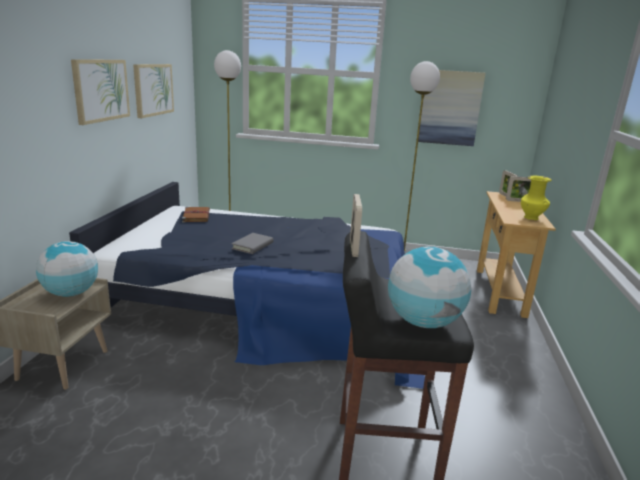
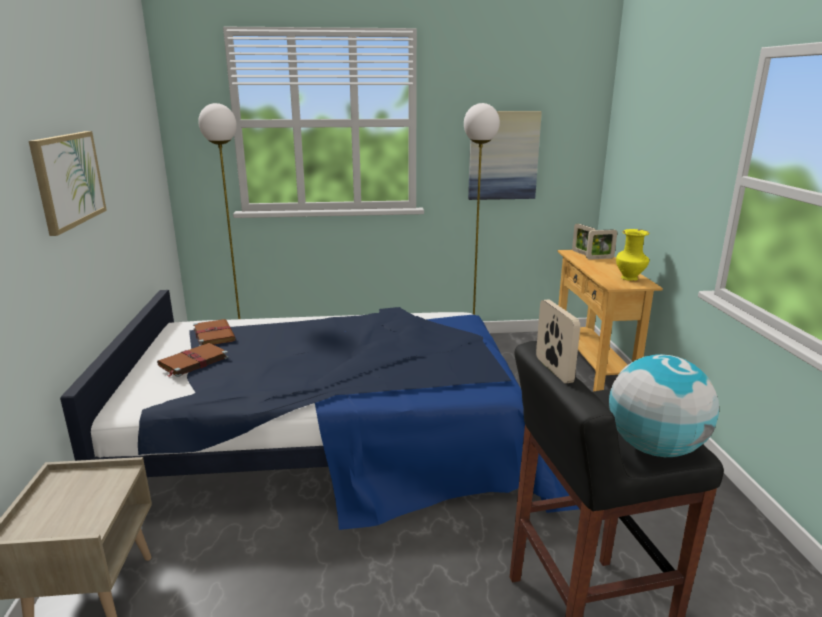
camera: 15 degrees left, 0 degrees up
(71, 293) = (98, 491): globe -> none
(153, 89) = (124, 167): picture -> none
(171, 230) = (192, 362): none -> brown book
(252, 246) = (320, 367): grey book -> none

